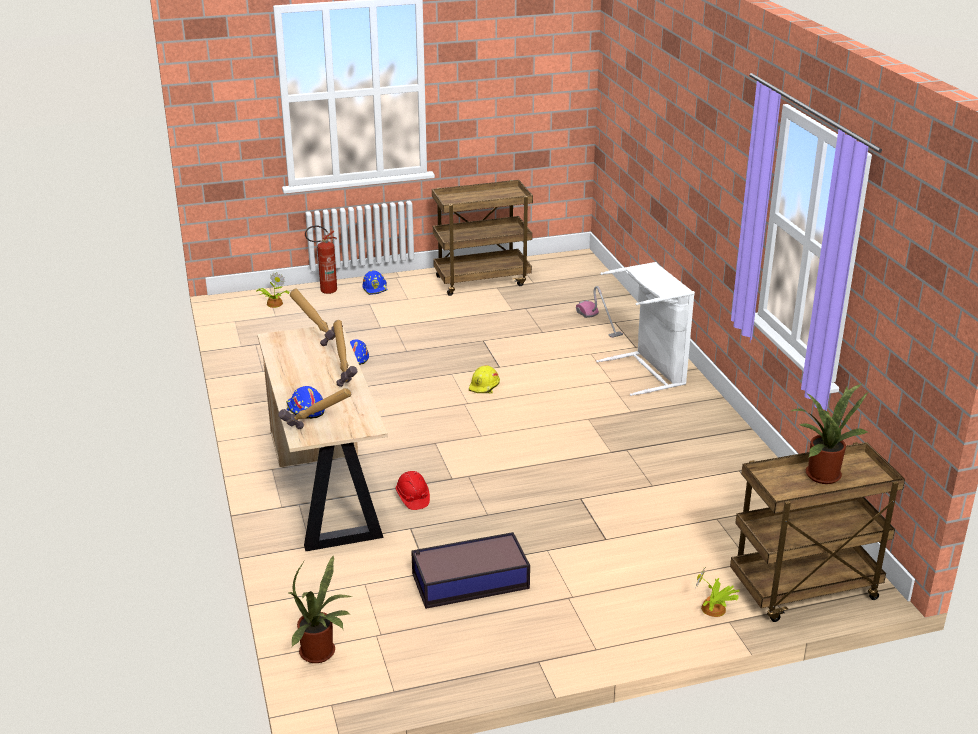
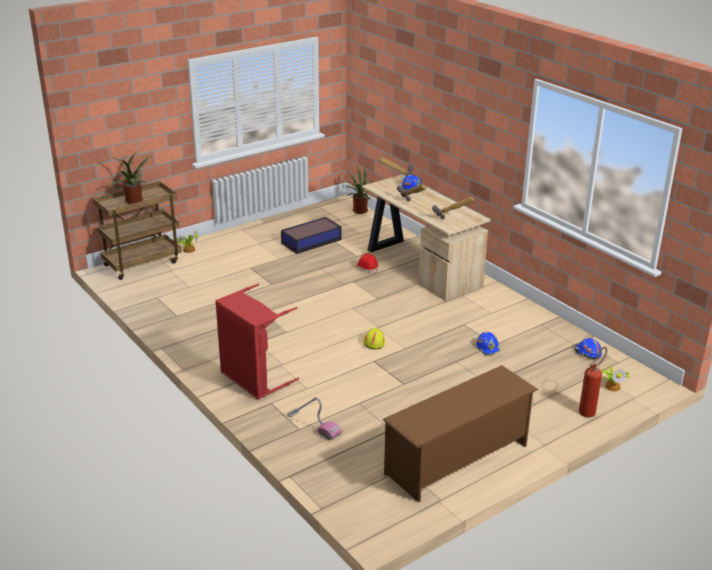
camera: 160 degrees right, 0 degrees up
(375, 288) = (548, 425): blue hard hat -> blue hard hat (587, 353)
(482, 280) = (457, 459): brown cart -> brown shoe rack
(649, 372) = (253, 379): white laundry basket -> red laundry basket

